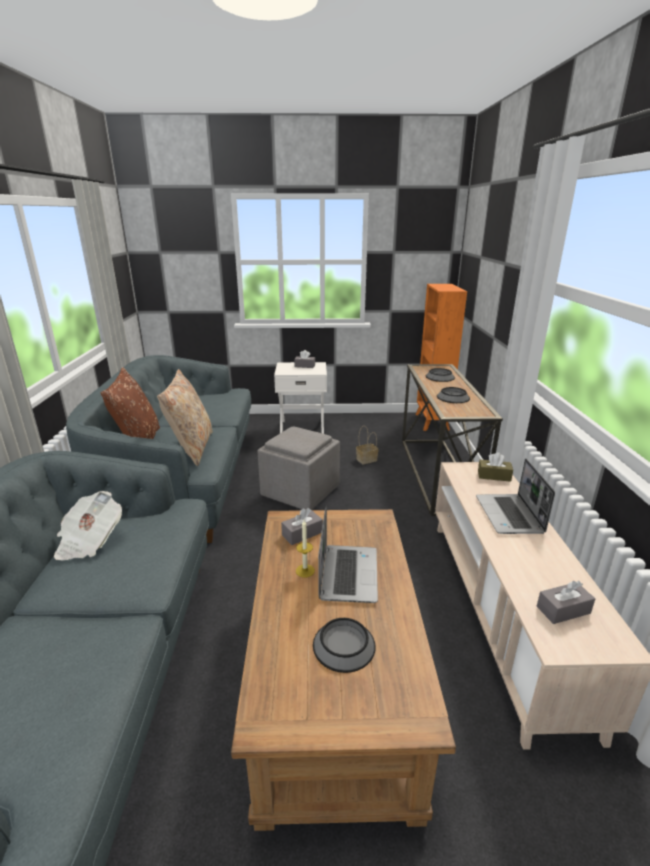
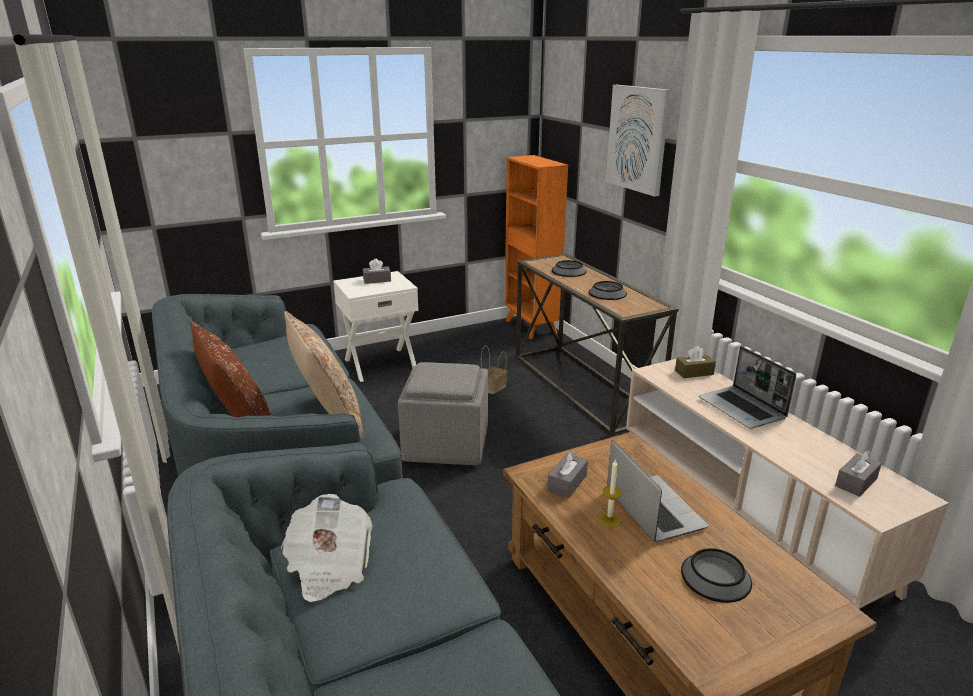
camera: 25 degrees left, 0 degrees up
(507, 268) = (637, 139): none -> picture

